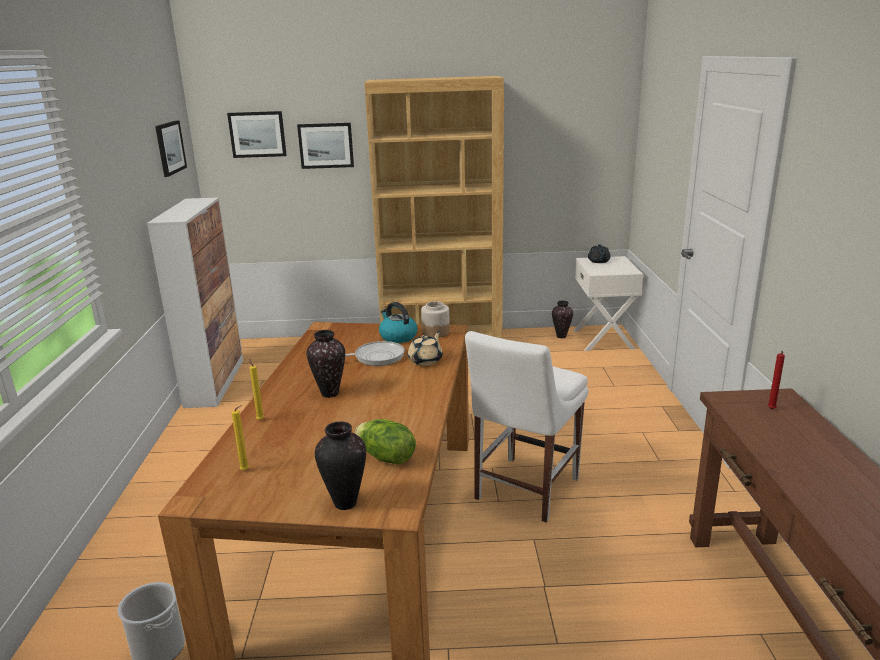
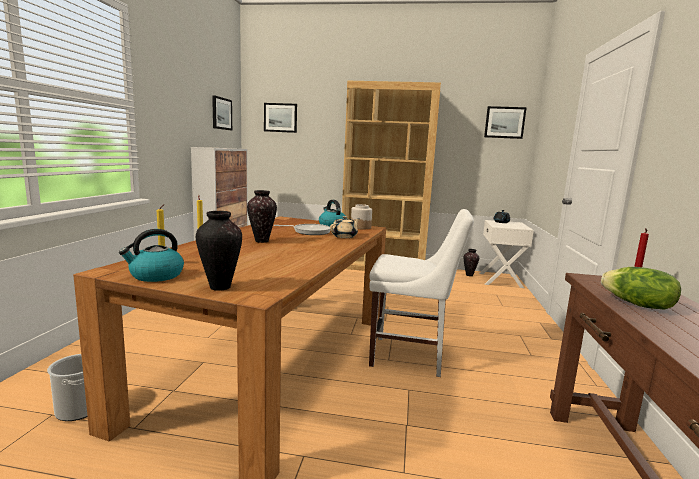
camera: 10 degrees right, 10 degrees down
(257, 497) = (156, 276): none -> kettle
(326, 145) = (322, 128): picture -> picture (504, 122)
(386, 458) = (275, 271): lettuce -> lettuce (637, 305)
(524, 491) = (411, 357): white chair -> white chair turned 120 degrees counterclockwise

